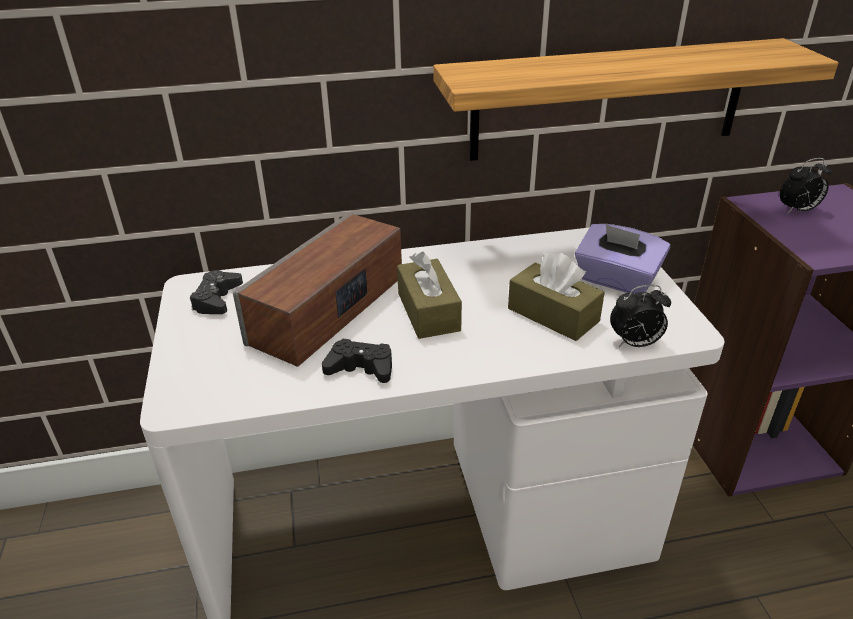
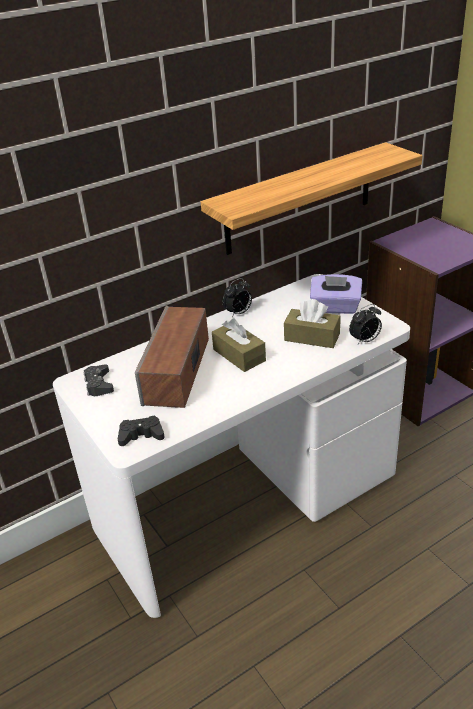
camera: 20 degrees left, 0 degrees up
(361, 368) = (222, 397): black game controller -> black game controller (141, 435)
(798, 210) = (415, 240): alarm clock -> alarm clock (238, 313)

